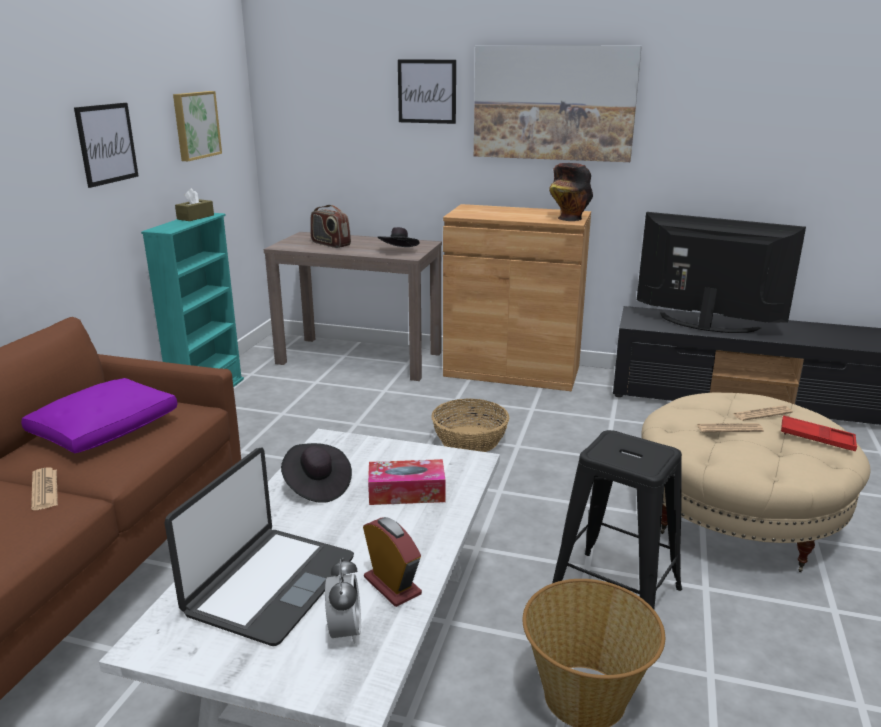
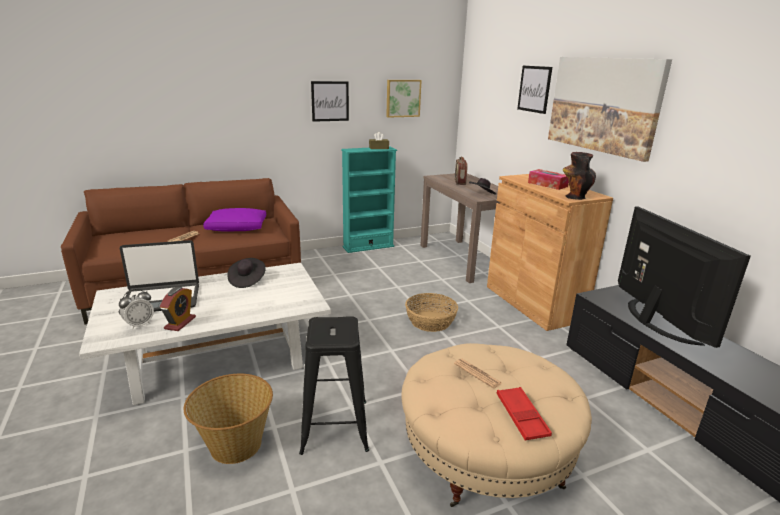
camera: 50 degrees right, 0 degrees up
(406, 492) = (263, 300): tissue box -> tissue box (547, 184)
(762, 414) = (526, 382): newspaper -> none

